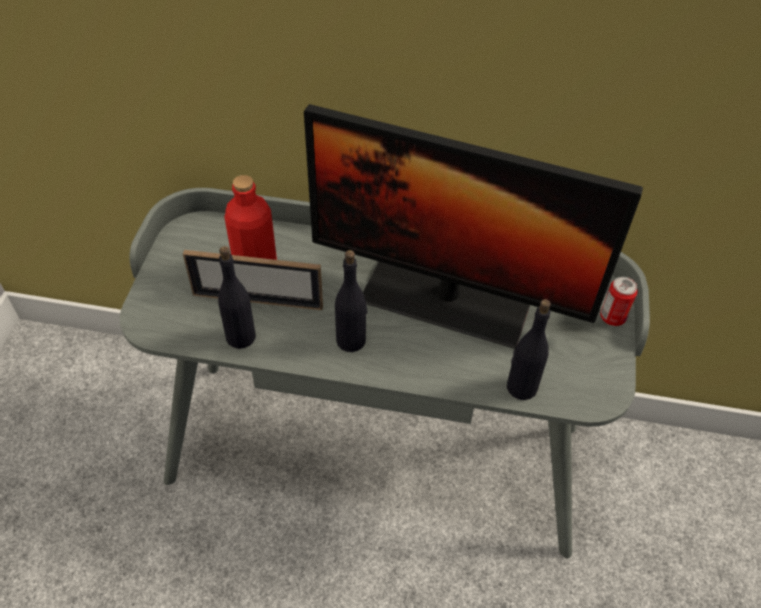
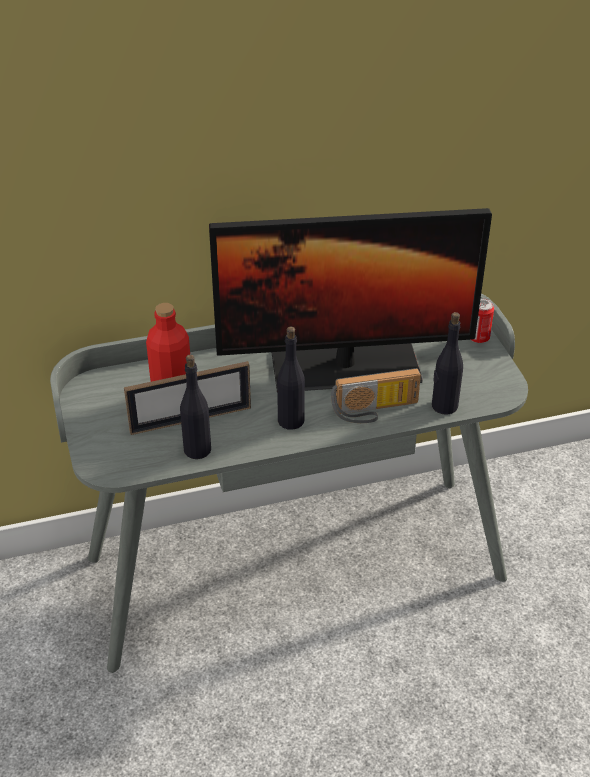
camera: 25 degrees left, 10 degrees down
(443, 364) = (375, 411): none -> radio

